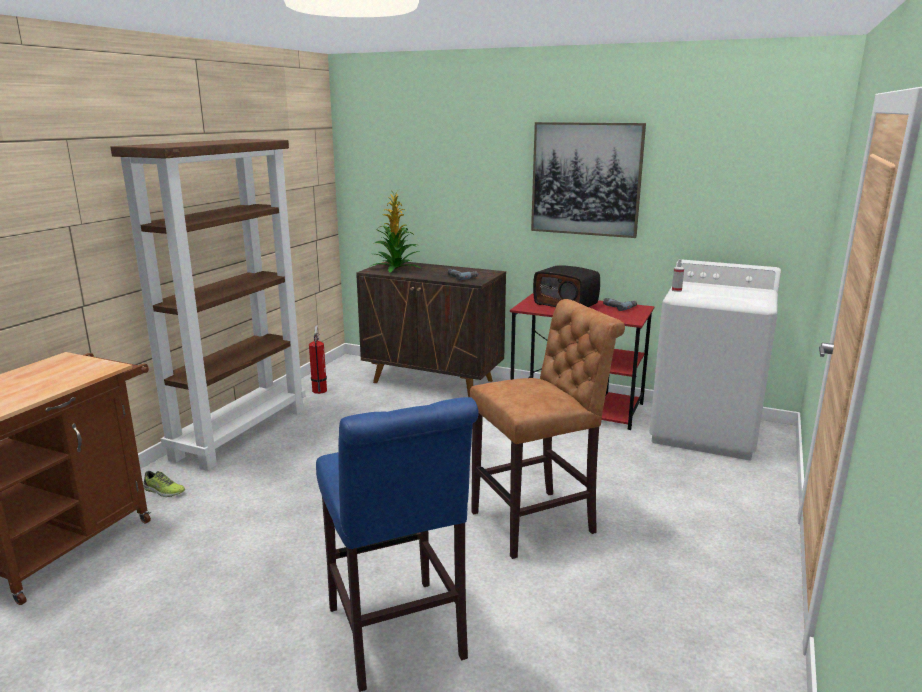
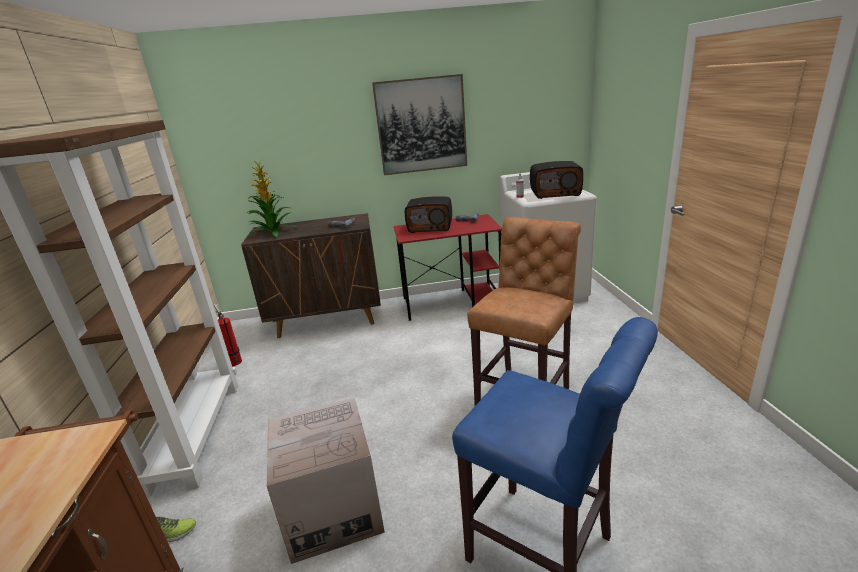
camera: 30 degrees left, 5 degrees up
(276, 528) = (333, 510): none -> cardboard box
(727, 296) = (555, 193): none -> radio

